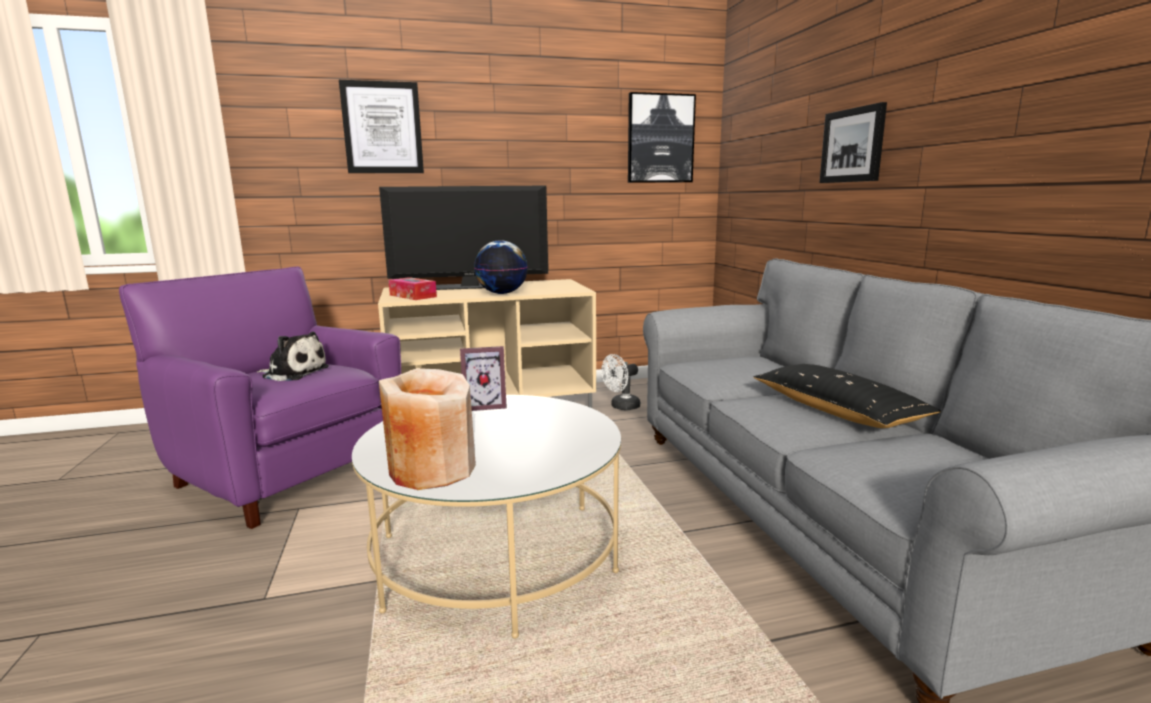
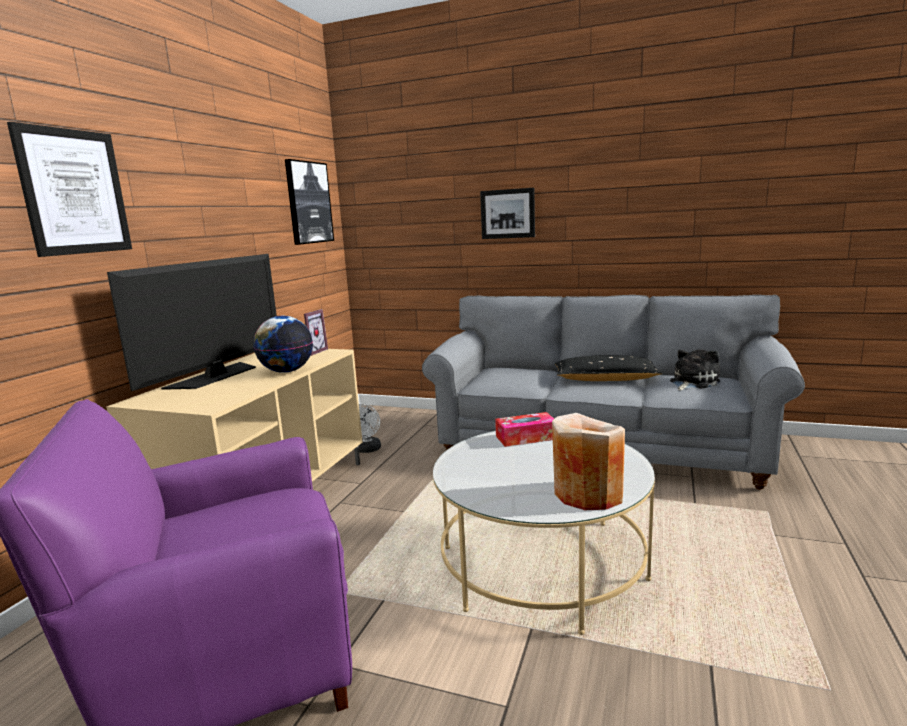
camera: 55 degrees left, 0 degrees up
(293, 373) = (242, 523): plush toy -> plush toy (692, 382)
(413, 296) = (209, 399): tissue box -> tissue box (526, 437)
(484, 406) = (470, 457): picture frame -> picture frame (313, 352)

